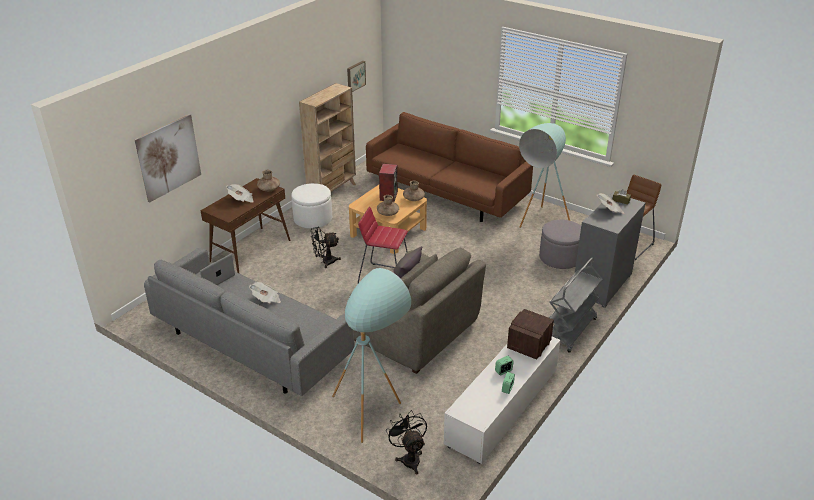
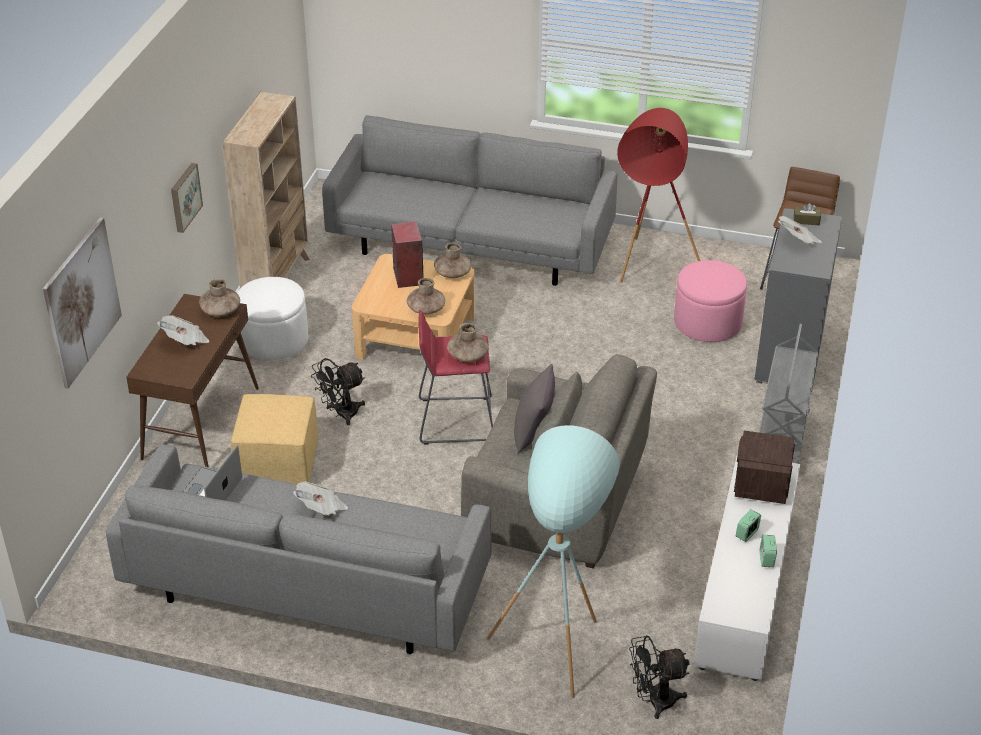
camera: 20 degrees left, 5 degrees up
(276, 279) = (277, 464): none -> yellow ottoman
(355, 76) = (278, 69): picture -> picture (184, 197)
(389, 238) = (468, 355): none -> brown vase
(409, 458) = (654, 701): black fan -> black fan turned 60 degrees counterclockwise
(445, 193) = (470, 244): brown sofa -> grey sofa
(539, 226) = (648, 273): turquoise floor lamp -> red floor lamp
(560, 258) = (707, 323): grey ottoman -> pink ottoman

